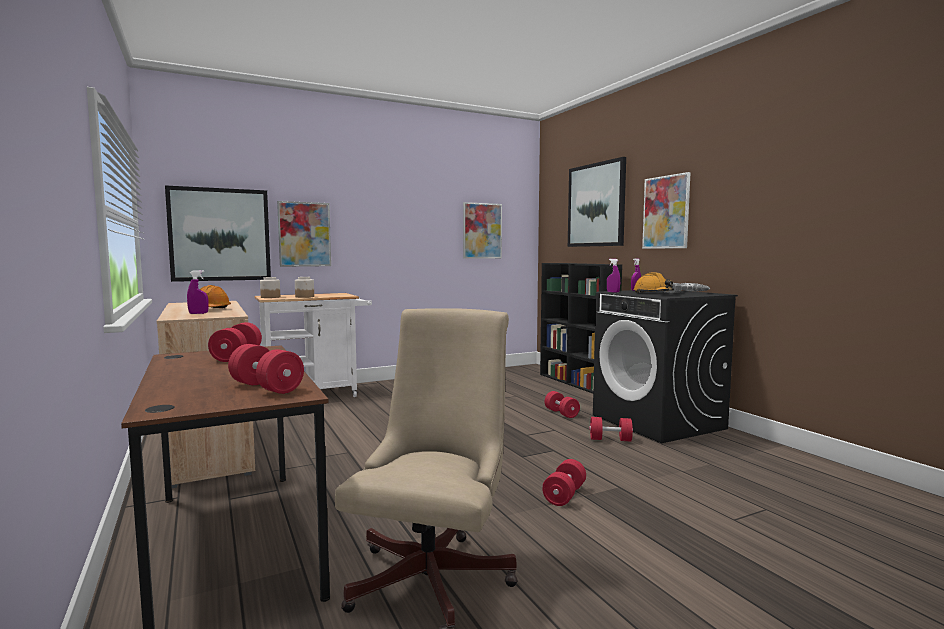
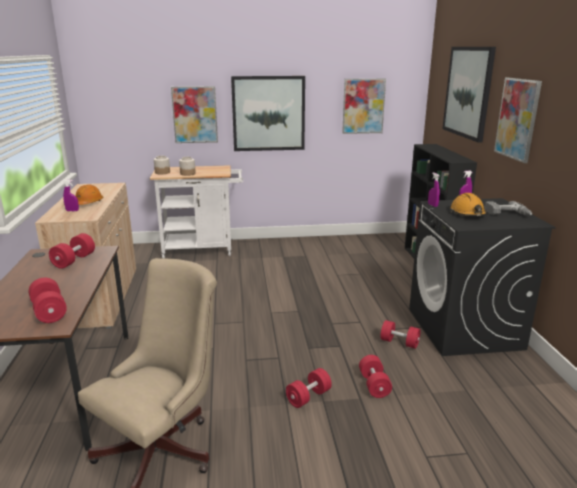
camera: 20 degrees right, 15 degrees up
(220, 234) = (127, 117): picture -> picture (268, 113)
(561, 413) = (383, 302): red dumbbell -> red dumbbell (374, 385)

